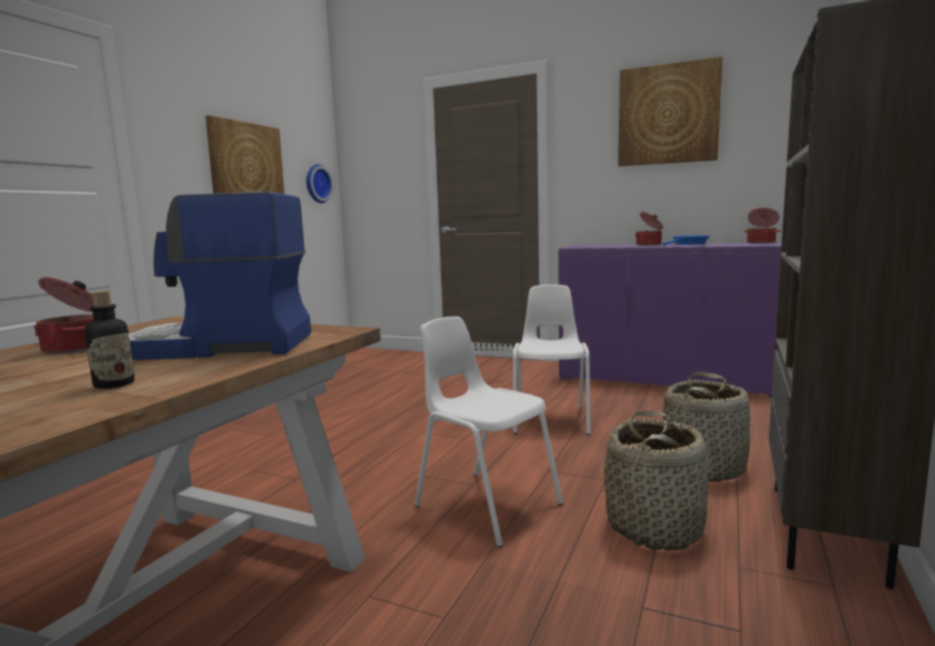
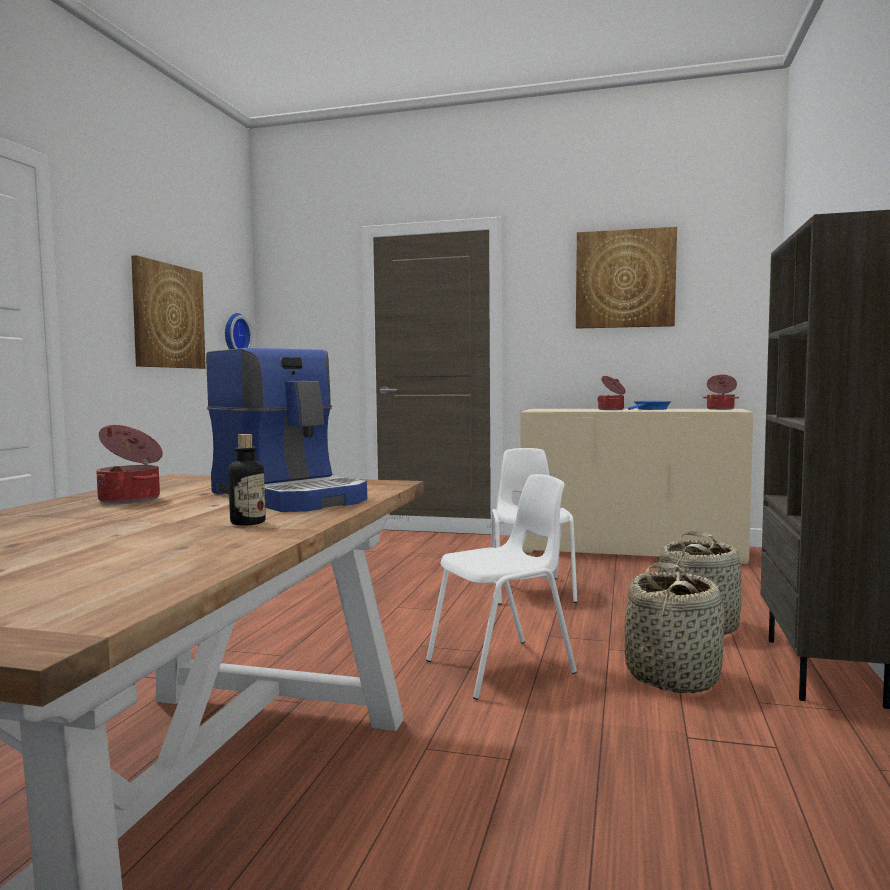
camera: 10 degrees left, 5 degrees down
(221, 347) = (290, 496): coffee machine -> coffee machine turned 120 degrees counterclockwise
(486, 505) = (502, 667): white chair -> white chair turned 120 degrees clockwise
(665, 379) = (630, 550): purple cabinet -> beige cabinet

